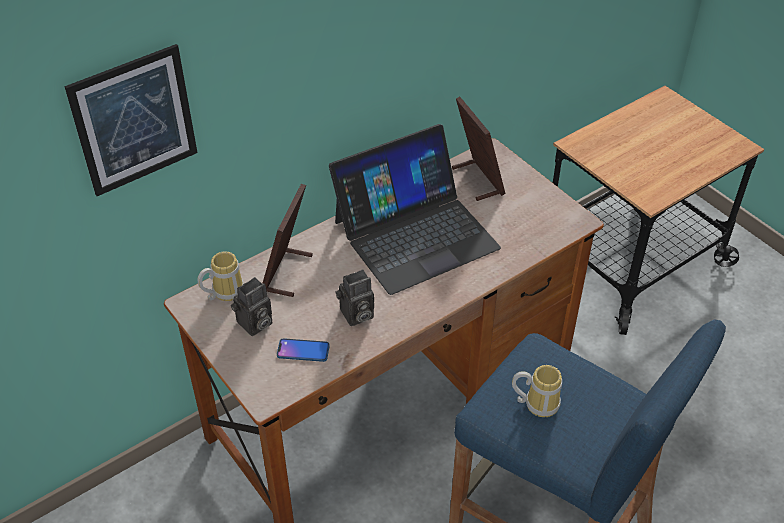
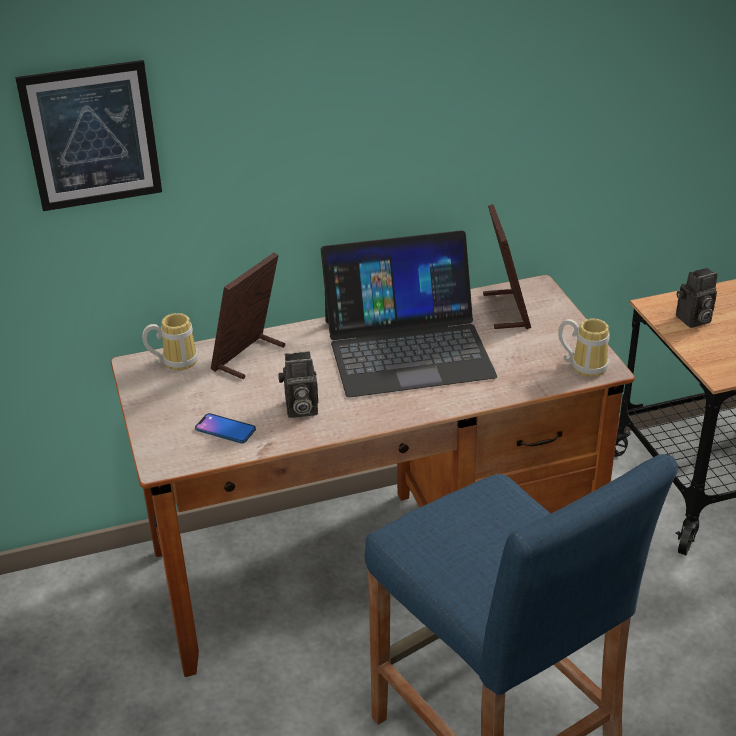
camera: 20 degrees right, 10 degrees down
(254, 325) = (189, 396): camera -> camera (693, 320)
(537, 402) = (463, 538): mug -> mug (584, 365)

